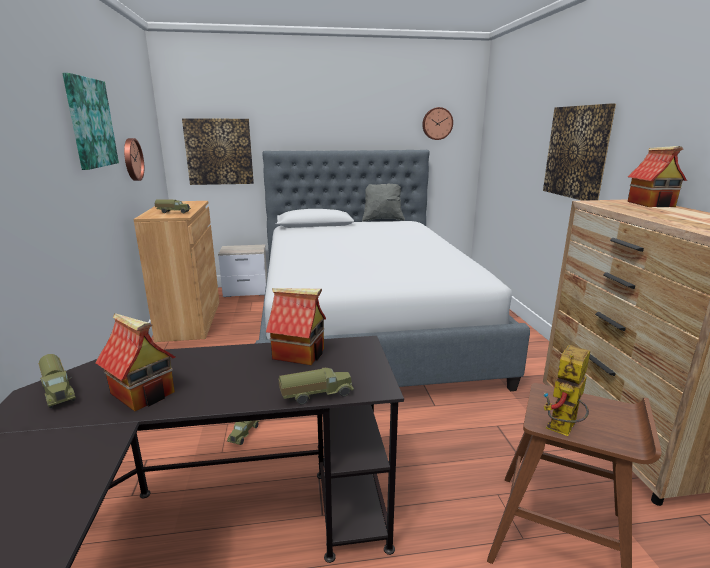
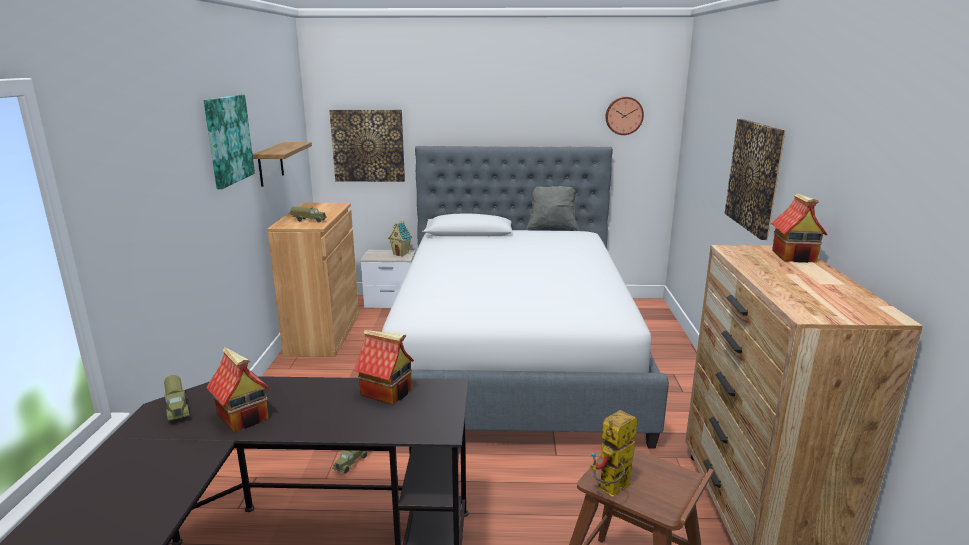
camera: 10 degrees right, 0 degrees up
(132, 159) = (270, 164): wall clock -> shelf
(253, 248) = (401, 254): none -> toy house
(316, 395) = (385, 433): toy truck -> none

